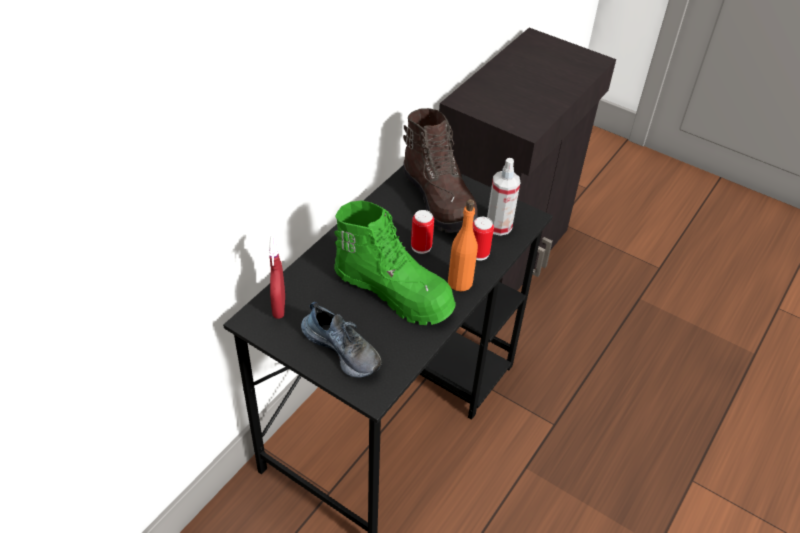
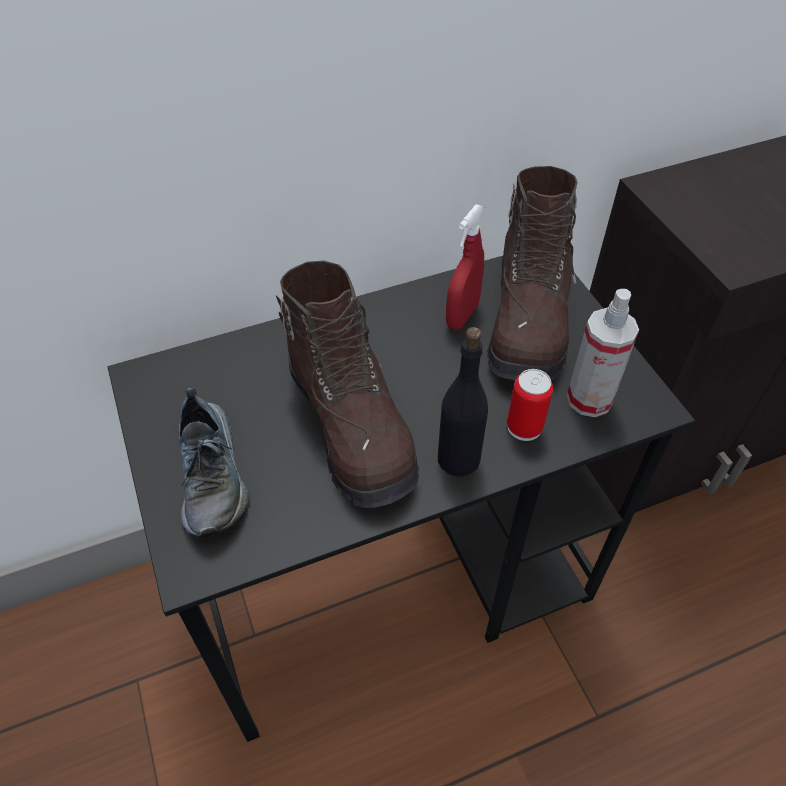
camera: 35 degrees right, 5 degrees up
(279, 307) = (189, 375): red spray bottle -> red spray bottle (462, 316)
(394, 291) = (352, 426): green boot -> brown boot
(421, 246) = (446, 377): can -> none
(460, 282) = (459, 458): orange bottle -> black bottle

